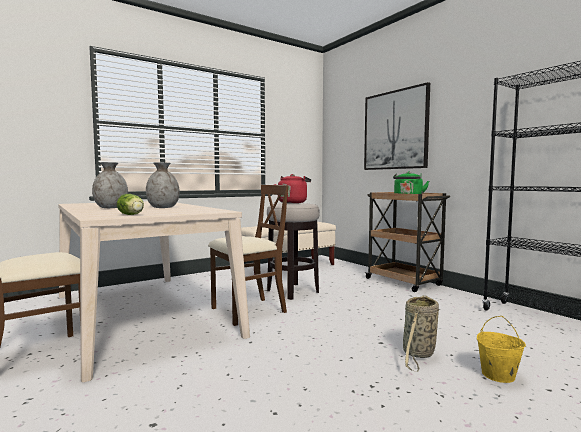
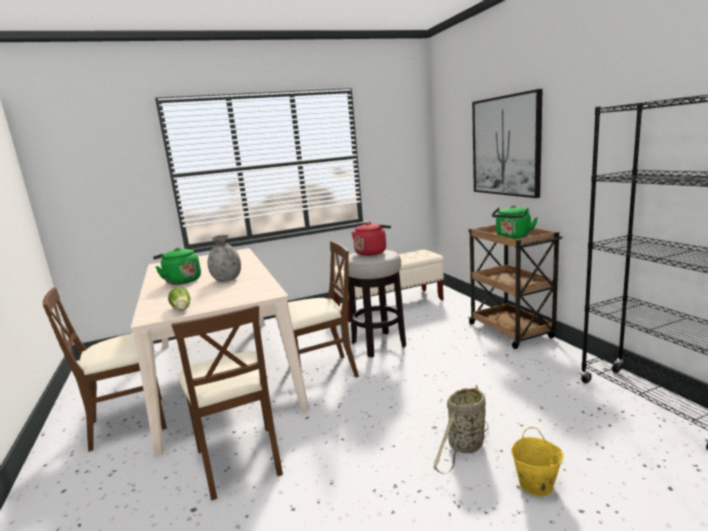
camera: 15 degrees right, 10 degrees up
(111, 208) = (181, 281): grey vase -> green kettle
(192, 378) = (240, 460): none -> brown chair

